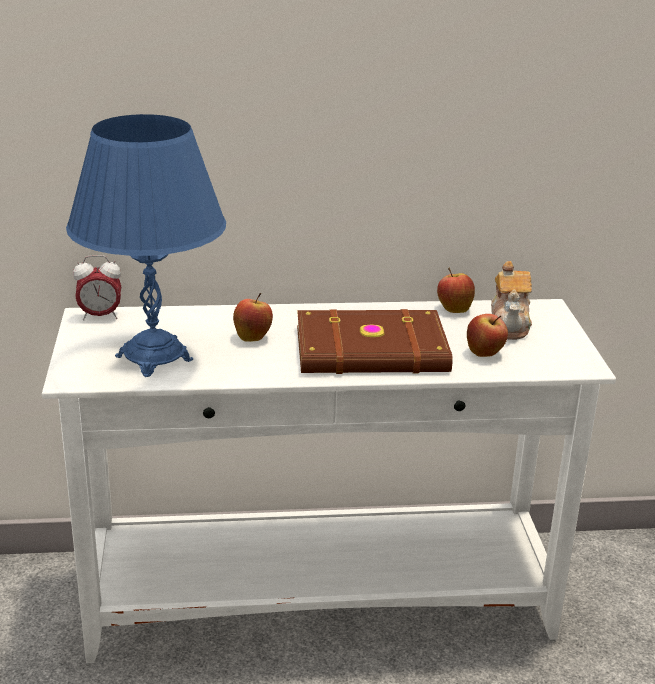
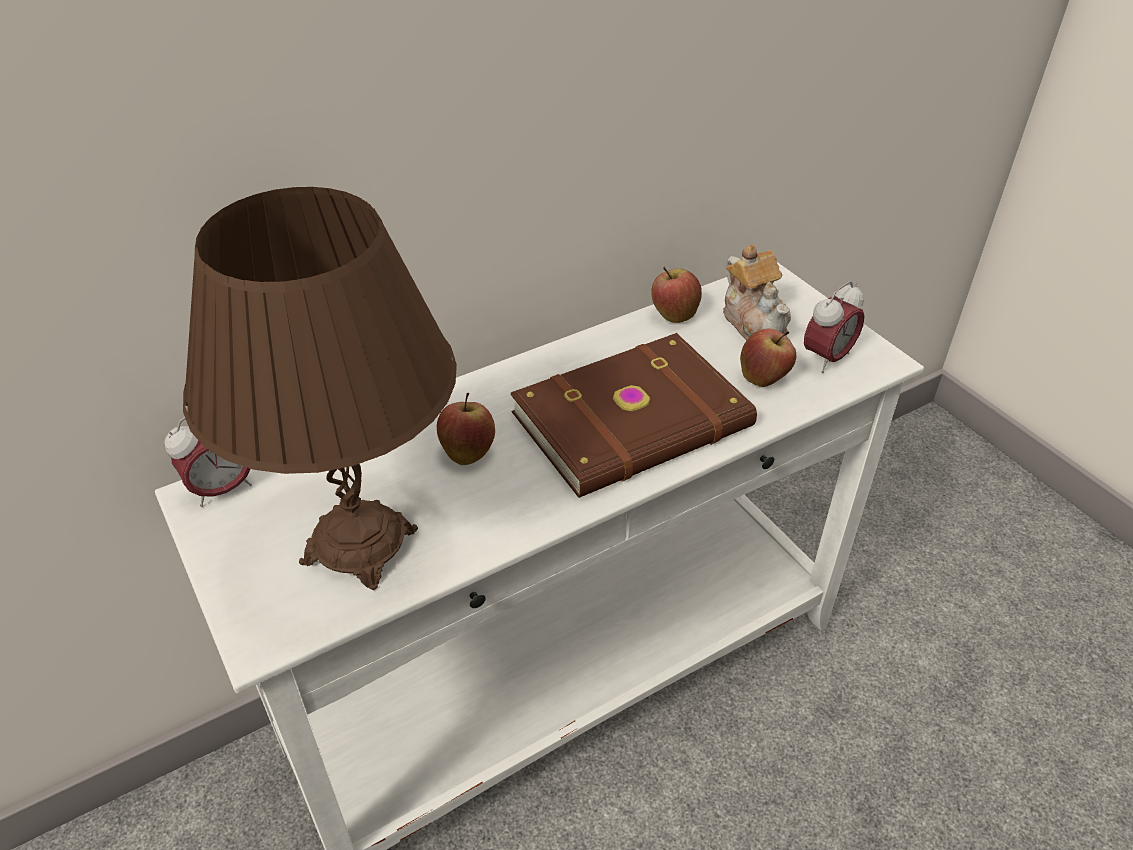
camera: 25 degrees left, 15 degrees up
(154, 358) = (359, 545): blue table lamp -> brown table lamp
(543, 355) = (827, 358): none -> alarm clock

